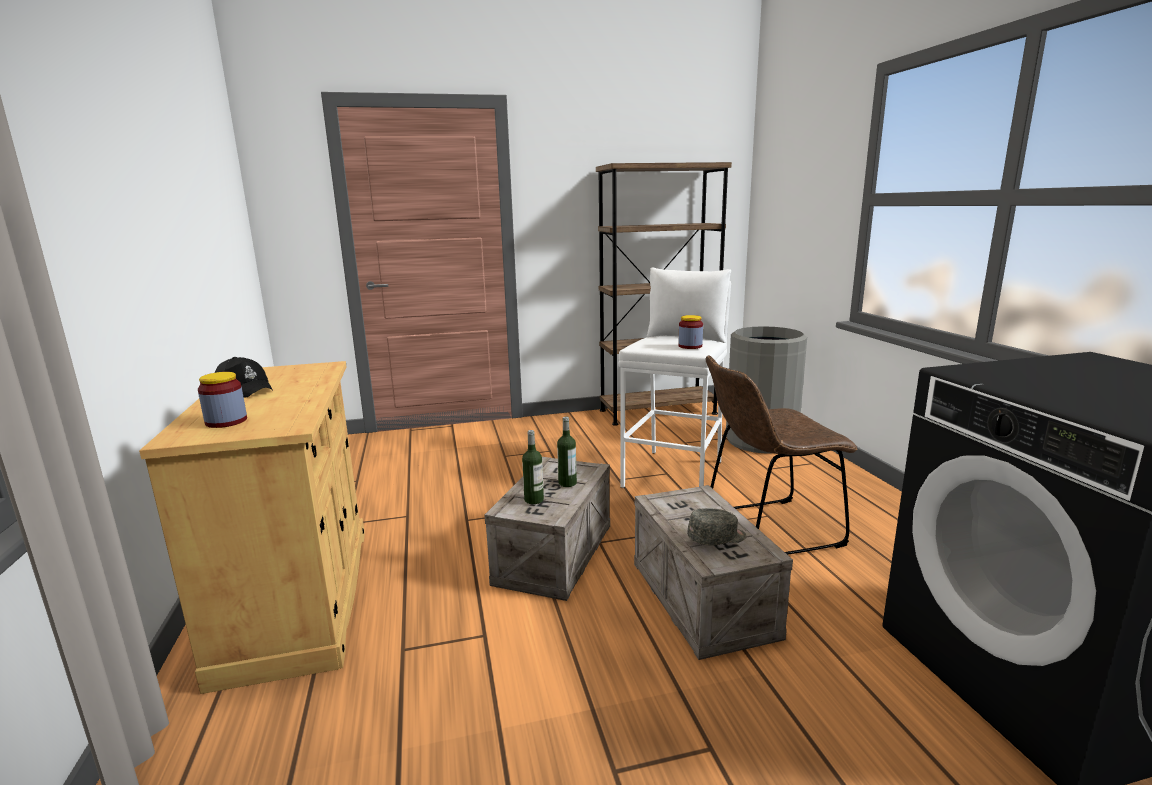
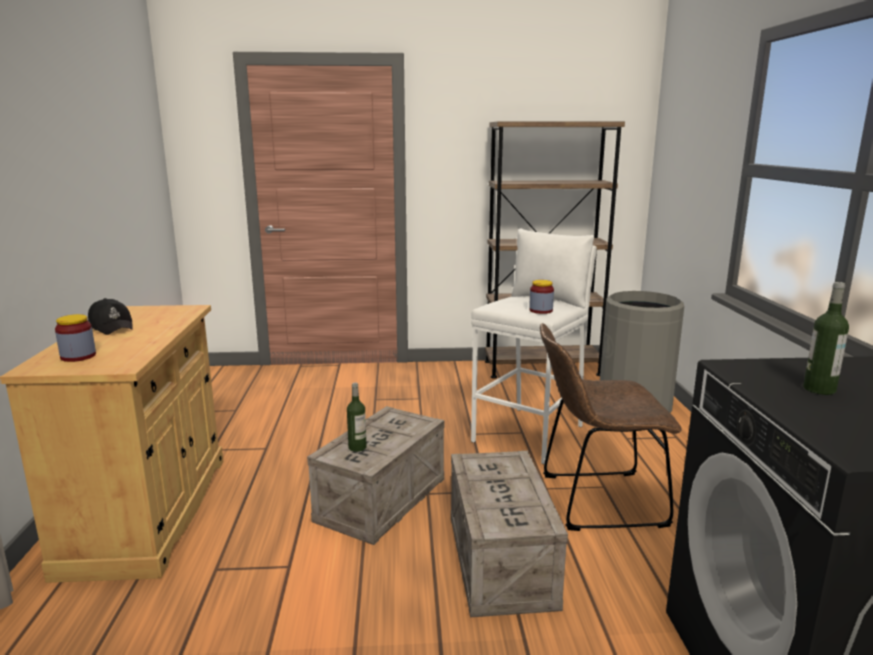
camera: 10 degrees right, 0 degrees up
(567, 483) = (395, 434): bottle -> bottle (819, 389)
(717, 538) = (506, 504): grey cap -> none

